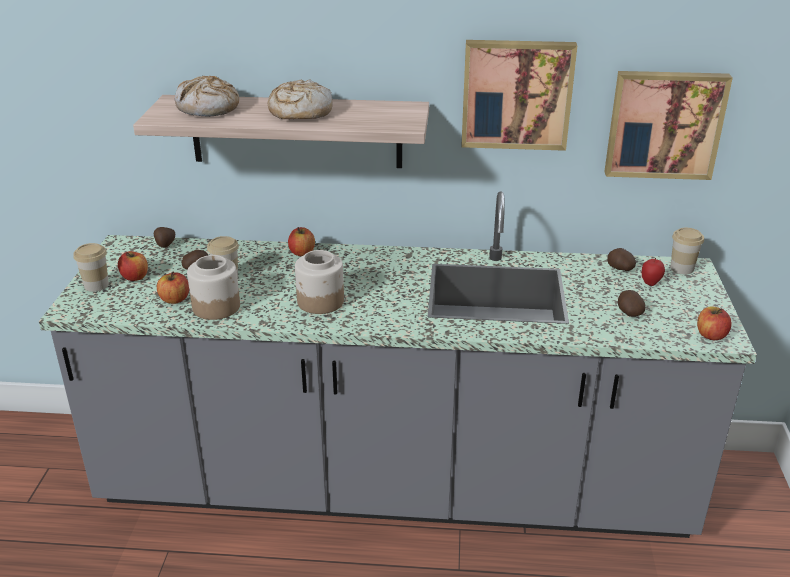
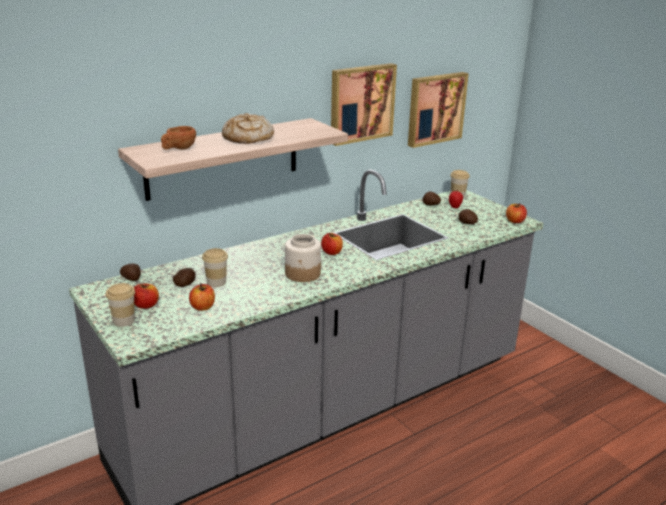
camera: 40 degrees left, 5 degrees down
(208, 108) = (178, 149): bread -> brown cup
(216, 307) = (240, 300): jar -> none
(302, 252) = (242, 252): apple -> apple (331, 252)

